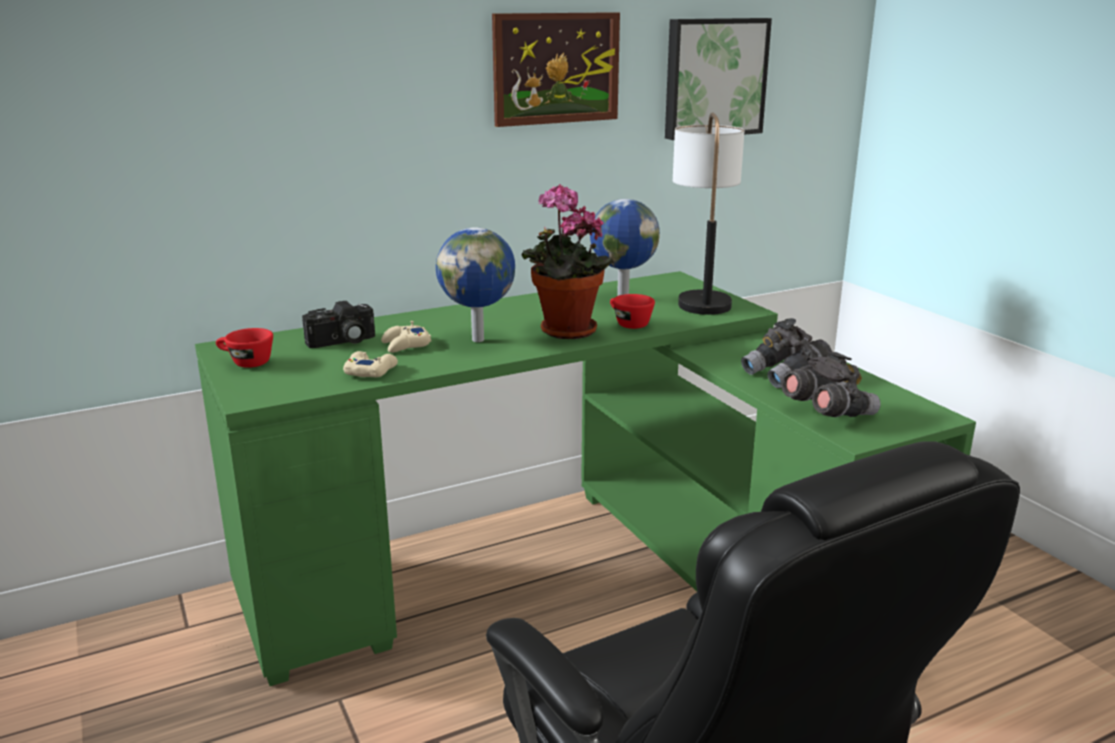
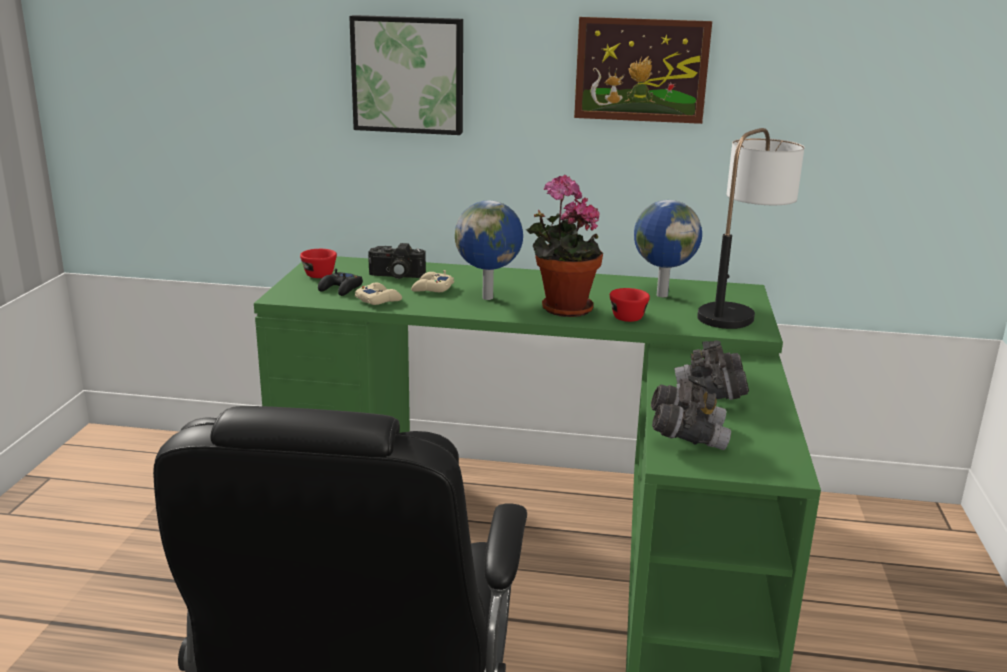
camera: 35 degrees right, 0 degrees up
(306, 371) = (341, 289): none -> black game controller
(713, 78) = (826, 93): picture -> picture (408, 74)

